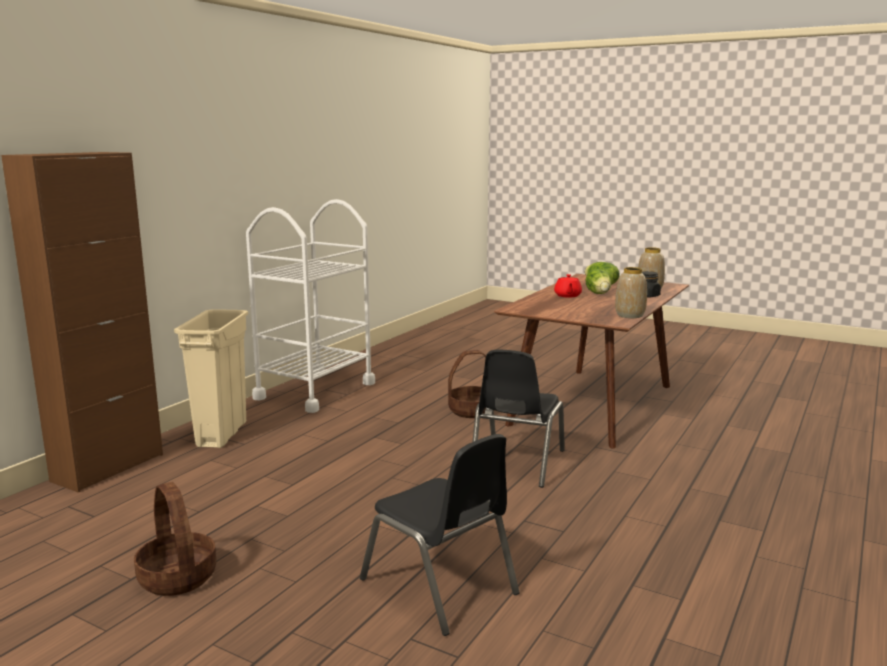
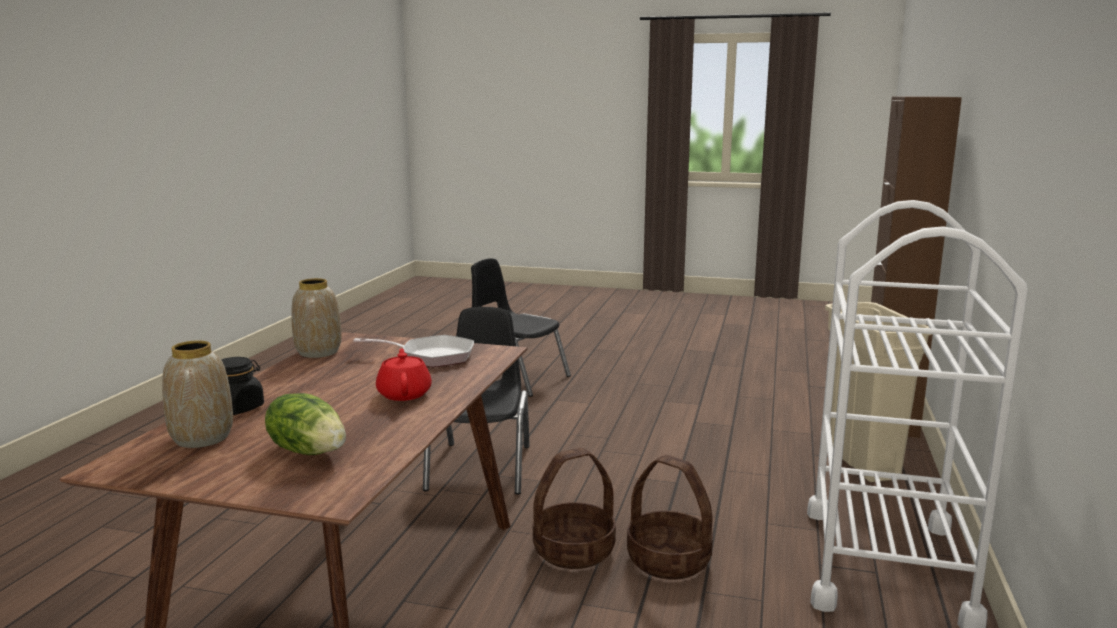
camera: 165 degrees right, 0 degrees up
(177, 577) = (685, 367): basket -> basket (669, 560)
(555, 309) = (431, 356): none -> frying pan
(599, 293) = (336, 408): lettuce -> none

